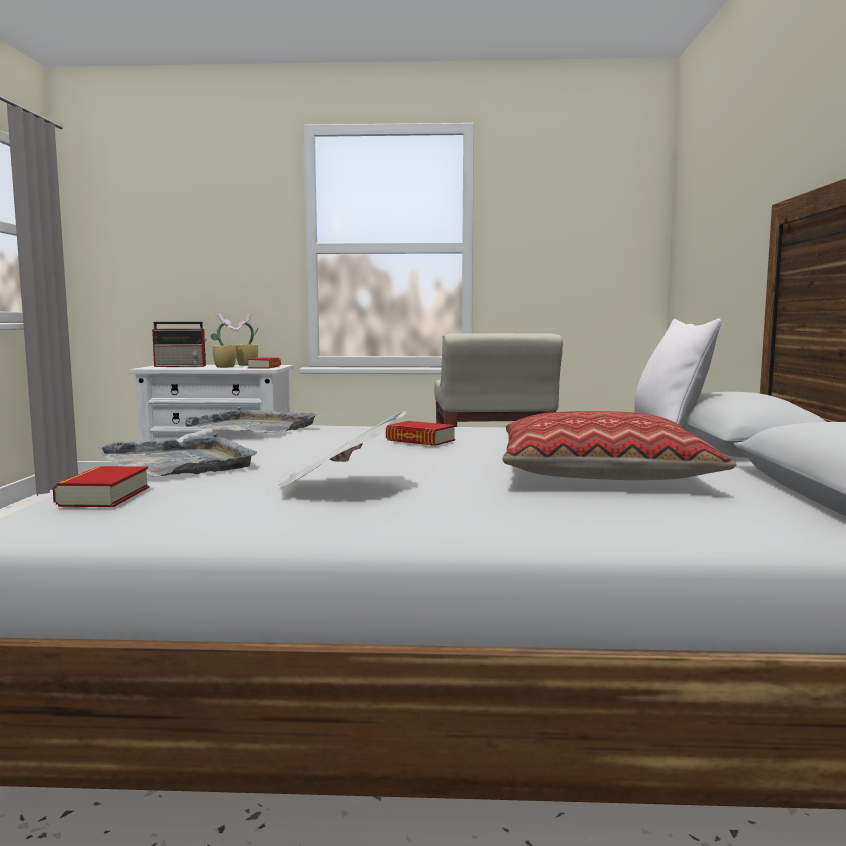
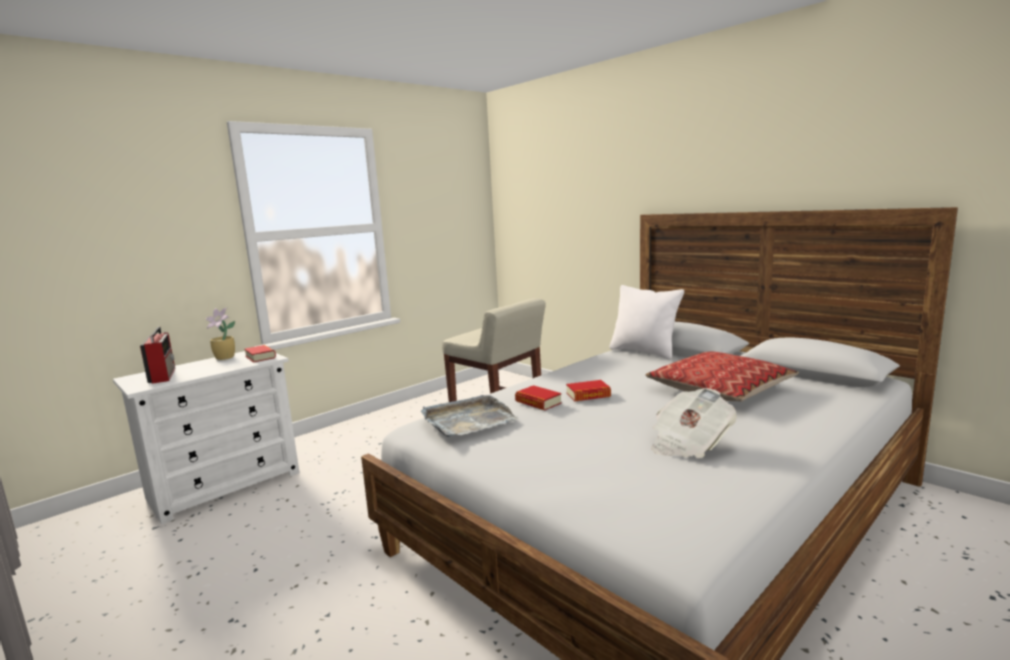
camera: 45 degrees left, 5 degrees up
(104, 496) = (644, 506): book -> book (538, 402)
(180, 463) = (558, 466): grey tray -> none
(181, 366) = (163, 375): radio -> radio turned 60 degrees counterclockwise
(225, 367) = (220, 365): potted plant -> none

